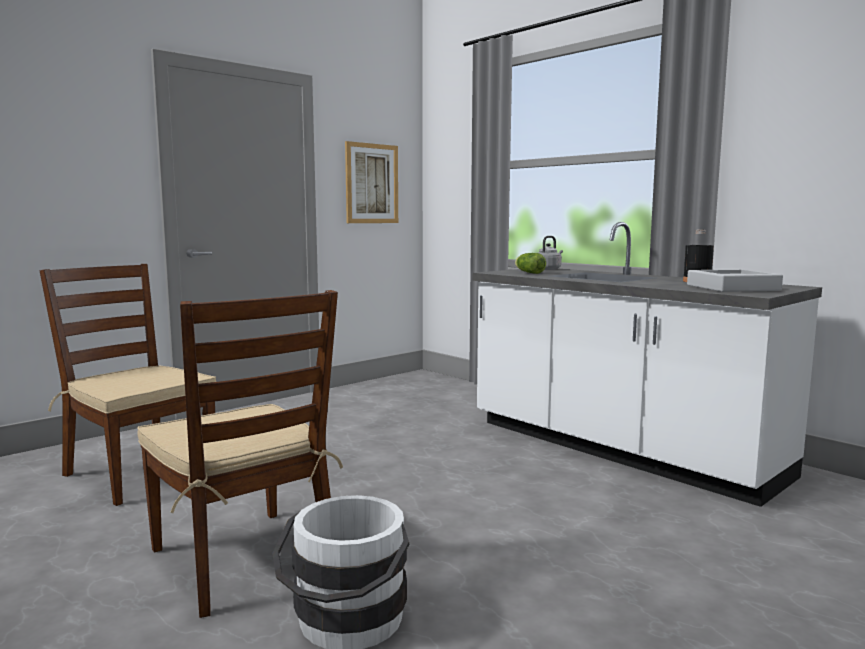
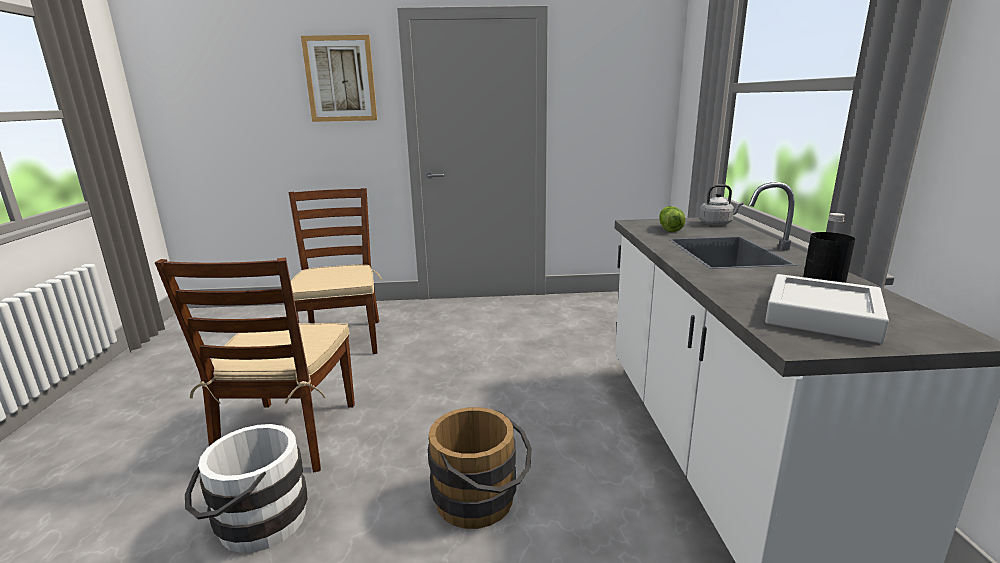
camera: 40 degrees right, 10 degrees up
(371, 183) = (612, 107): picture -> picture (340, 79)
(521, 527) = (482, 501): none -> brown bucket

